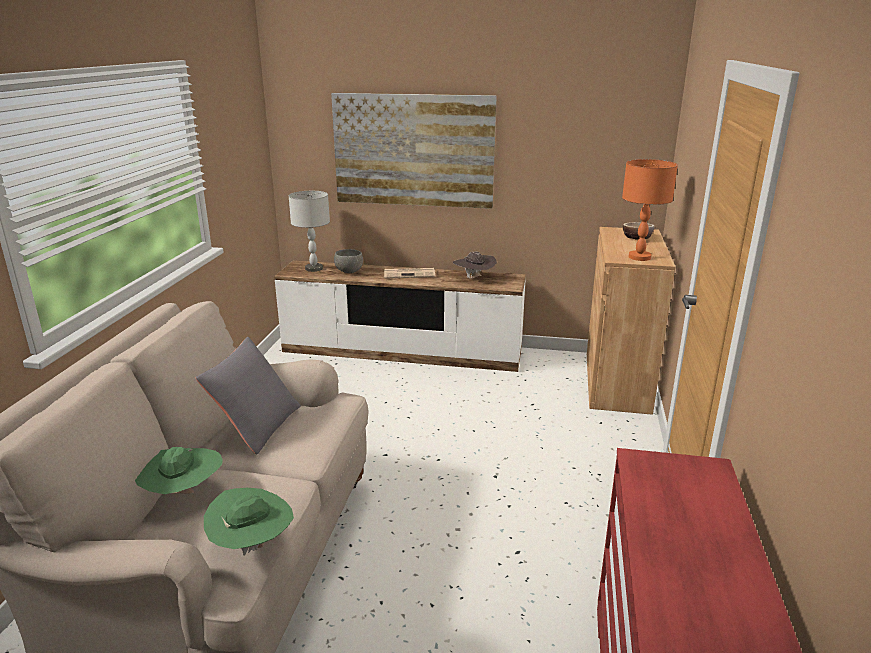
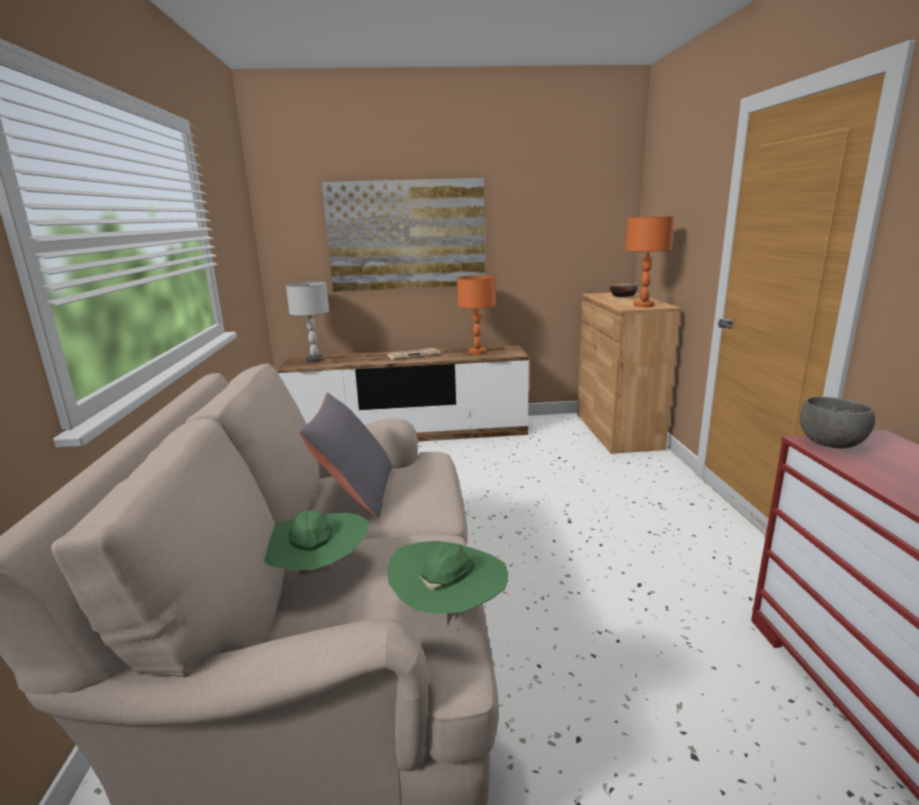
camera: 15 degrees left, 5 degrees down
(349, 272) = (353, 359): grey bowl -> grey bowl (831, 445)
(474, 279) = (477, 352): brown hat -> orange table lamp

